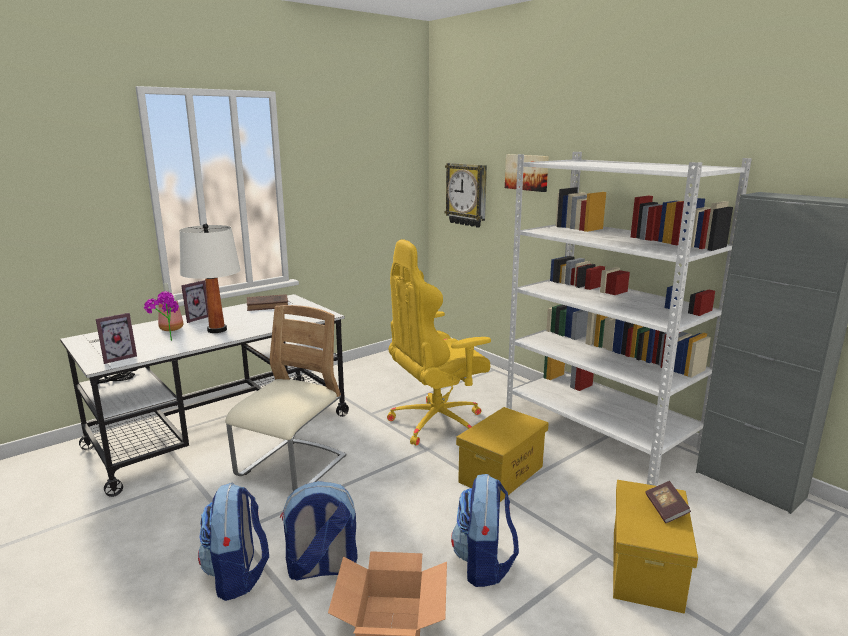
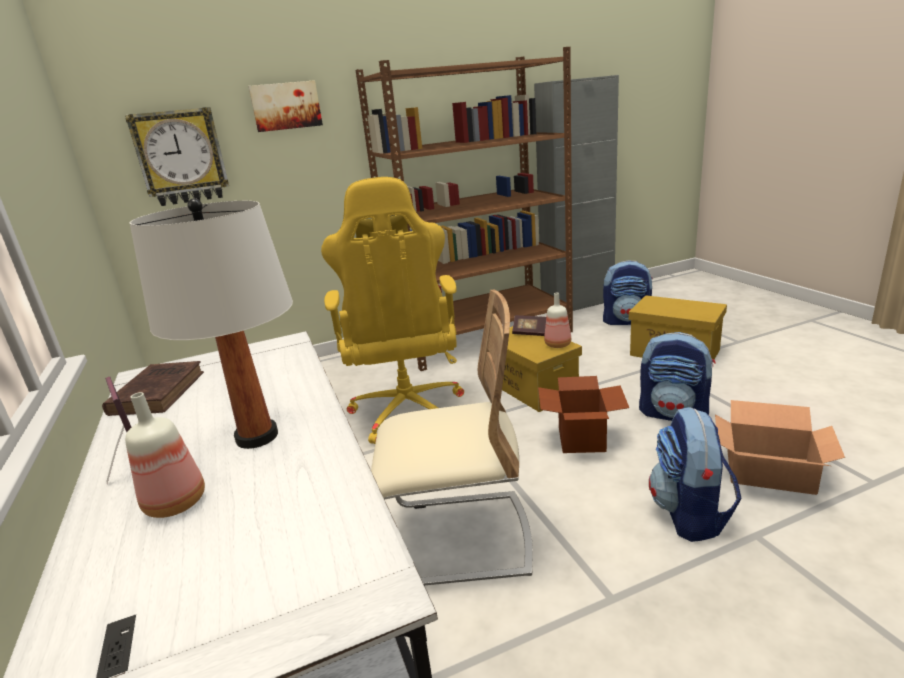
camera: 70 degrees left, 5 degrees up
(118, 357) = (333, 567): picture frame -> none
(167, 339) = (256, 500): potted plant -> none
(237, 575) = (711, 592): backpack -> backpack (626, 321)
(292, 468) = (458, 539): beige chair -> beige chair turned 135 degrees clockwise
(418, 508) = (581, 440): none -> cardboard box
(499, 443) = (558, 344): none -> bottle
(599, 433) = (482, 336): white bookcase -> brown bookcase
(666, 509) = (671, 303): book -> book (530, 332)

